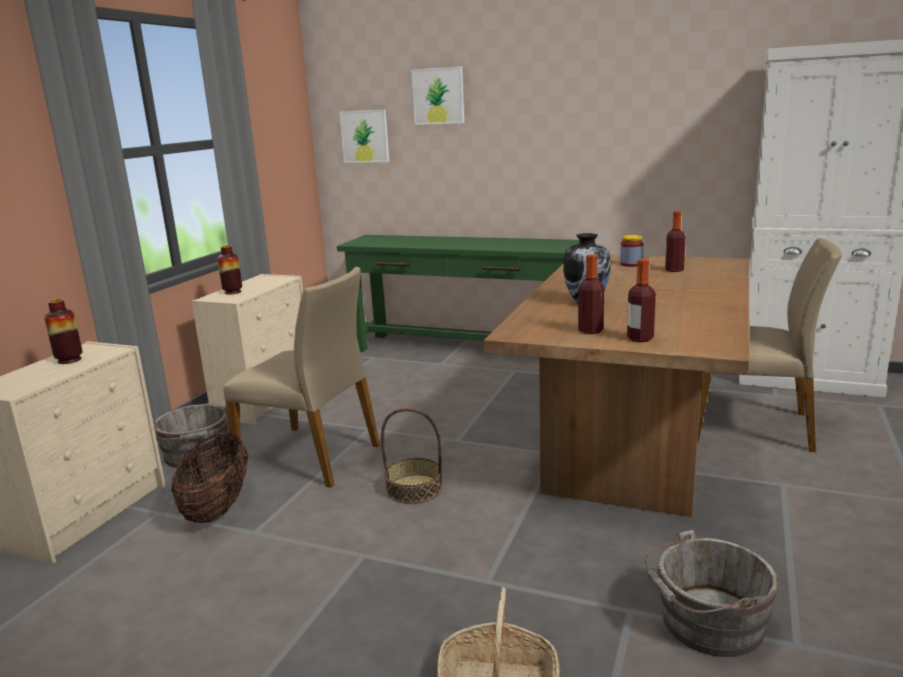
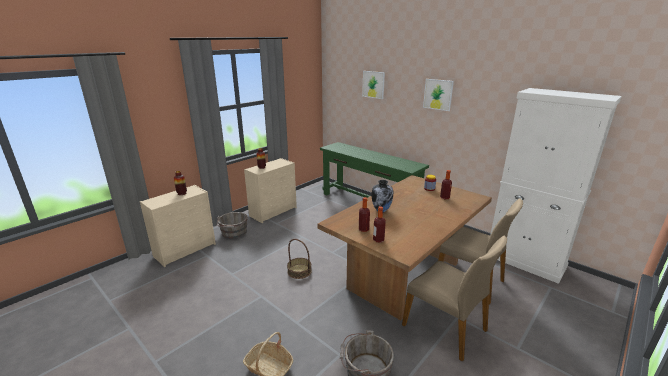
camera: 20 degrees right, 5 degrees up
(217, 507) = (226, 259): basket -> none
(311, 456) = (272, 244): beige chair -> beige chair (445, 327)
(365, 136) = (342, 97): picture -> picture (438, 94)

